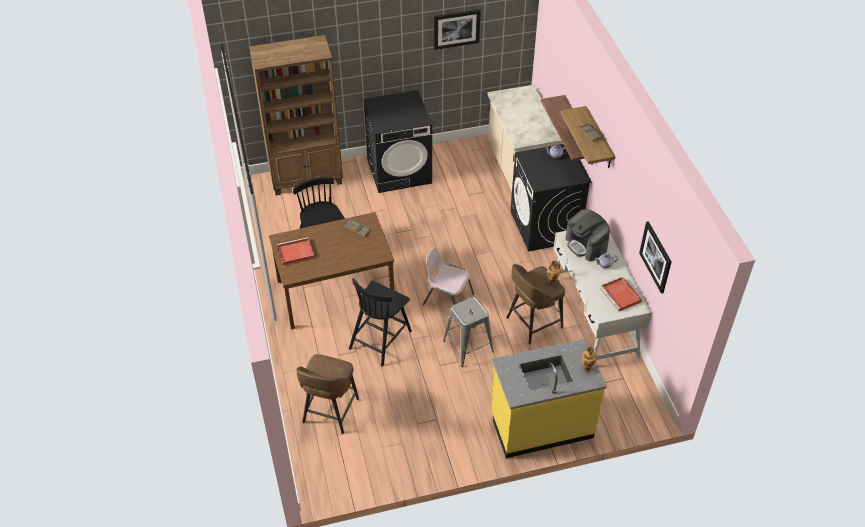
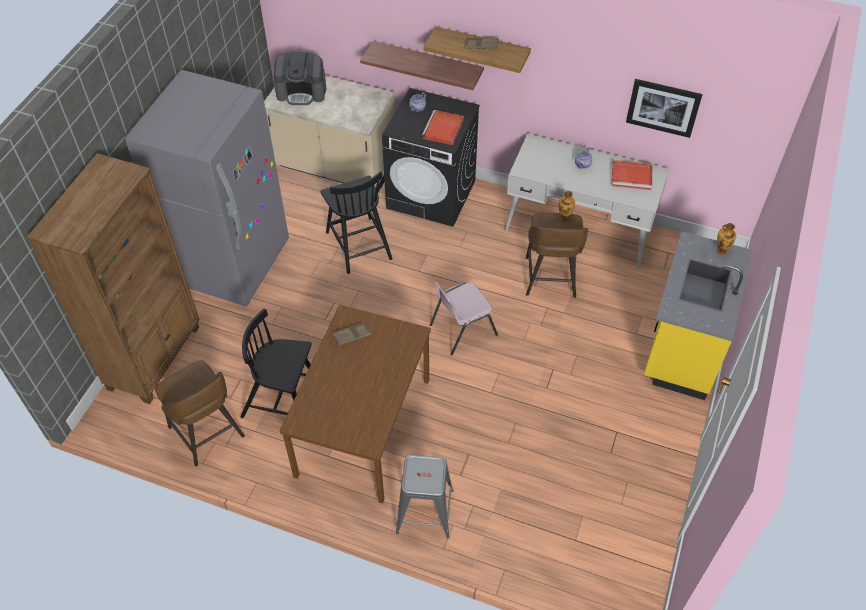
camera: 55 degrees left, 5 degrees up
(295, 253) = (335, 418): red tray -> red tray (443, 130)
(330, 412) = (537, 529): brown stool -> brown stool (207, 433)
(380, 338) = (468, 421): black chair -> black chair (358, 244)
(399, 171) = (234, 264): black washing machine -> grey fridge
(456, 29) = (203, 48): picture -> none
(468, 346) = (540, 348): grey stool -> grey stool (425, 511)
(586, 245) = (545, 162): coffee machine -> coffee machine (302, 92)

